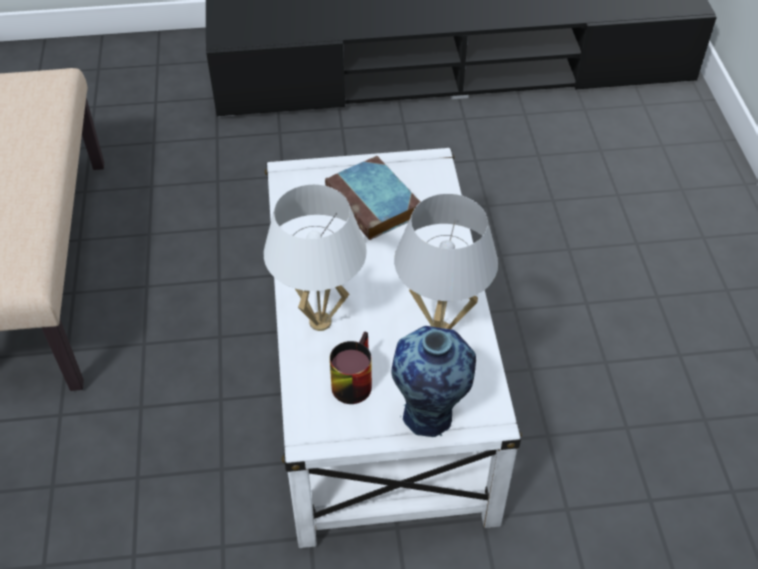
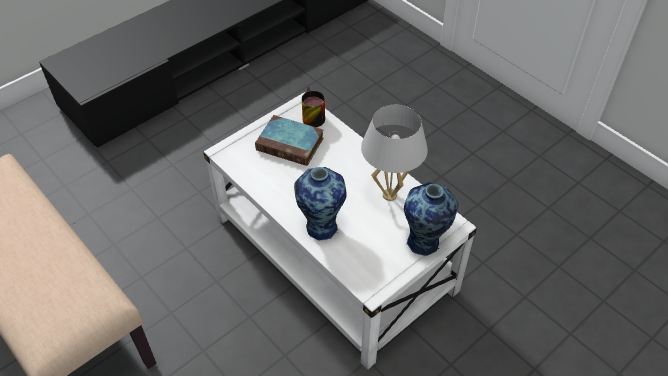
camera: 35 degrees left, 0 degrees up
(320, 322) = (321, 226): white table lamp -> vase
(351, 380) = (366, 247): mug -> mug (310, 116)

